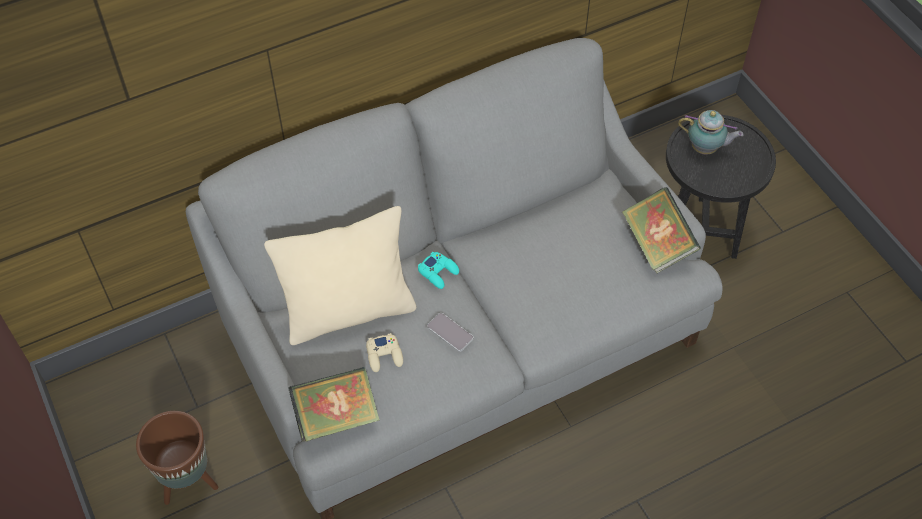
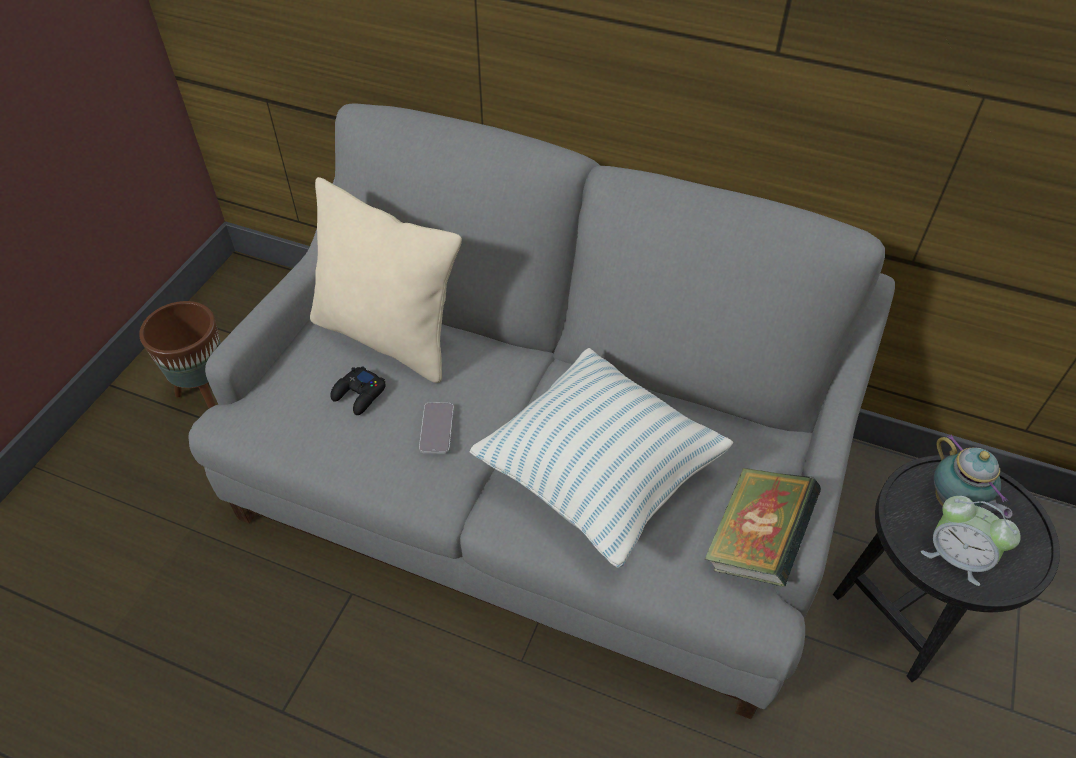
camera: 50 degrees right, 5 degrees down
(336, 417) = (257, 406): book -> none
(384, 355) = (359, 395): beige game controller -> black game controller
(438, 272) = (504, 373): turquoise game controller -> none
(557, 280) = (599, 478): none -> pillow
(731, 174) = (955, 557): none -> alarm clock

